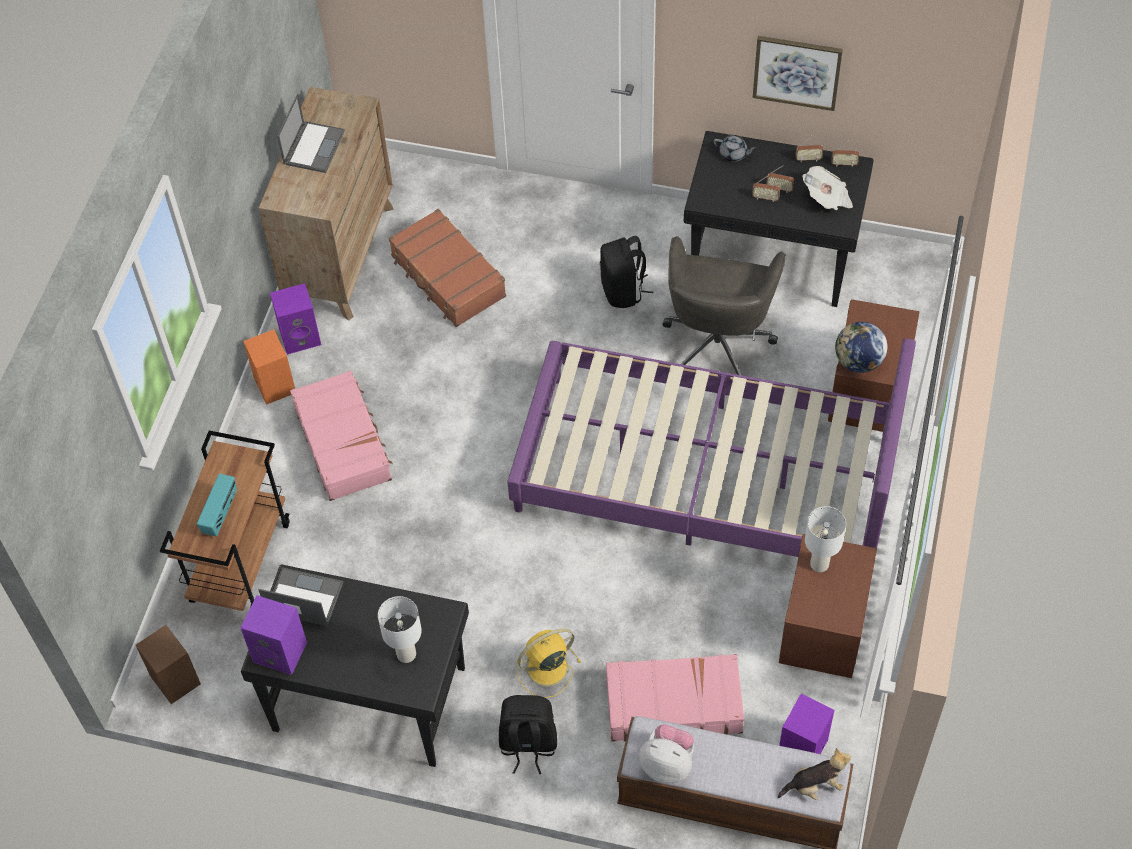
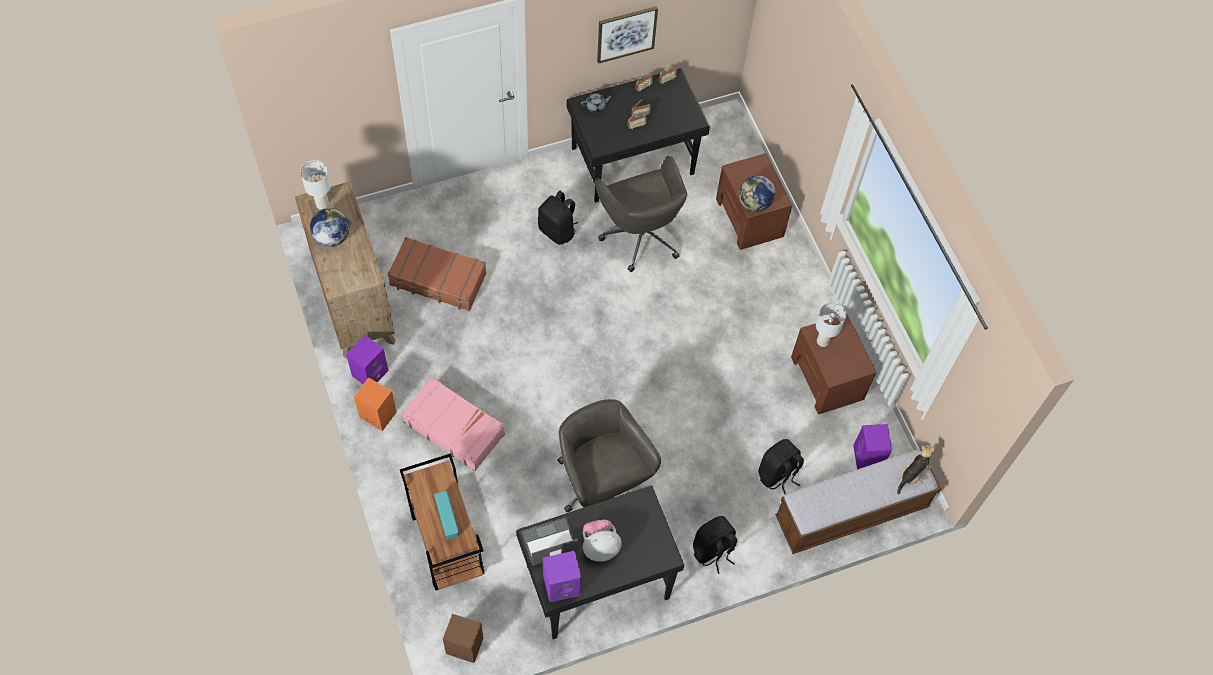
camera: 40 degrees left, 5 degrees up
(314, 146) = (332, 237): laptop -> globe
(406, 653) = (640, 538): white table lamp -> white table lamp (322, 204)
(457, 594) = (601, 484): none -> grey office chair
(545, 668) = (689, 498): yellow fan -> none
(667, 764) = (824, 512): plush toy -> plush toy (600, 546)
(673, 704) = (777, 475): pink suitcase -> black backpack
(705, 476) = (694, 324): purple bed -> none
(827, 198) = (673, 107): newspaper -> none

